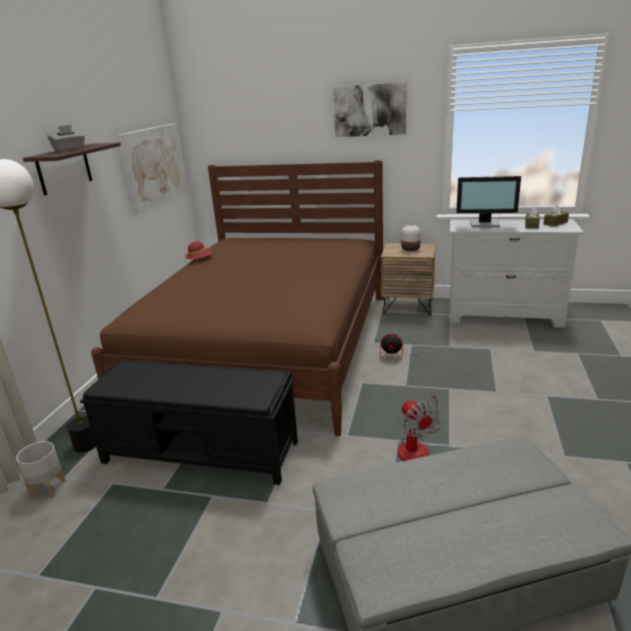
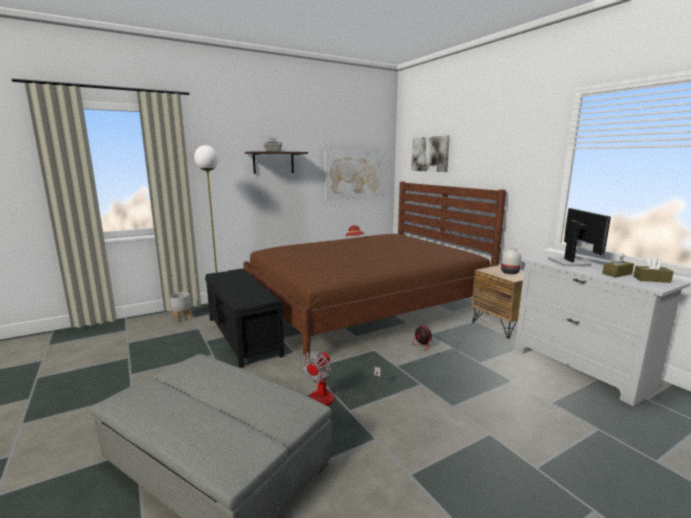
camera: 45 degrees right, 10 degrees down
(370, 110) = (504, 146): picture -> picture (430, 154)
(485, 224) = (570, 262): monitor -> monitor turned 150 degrees counterclockwise

